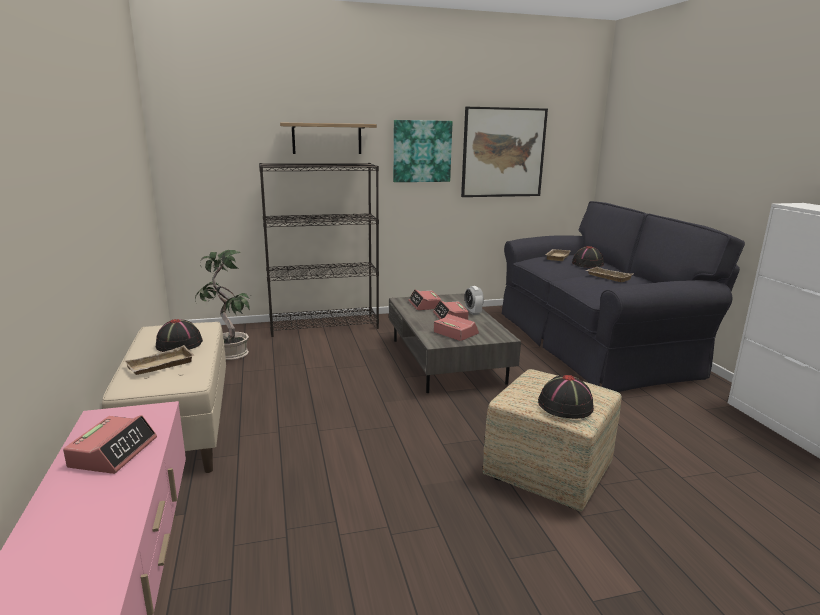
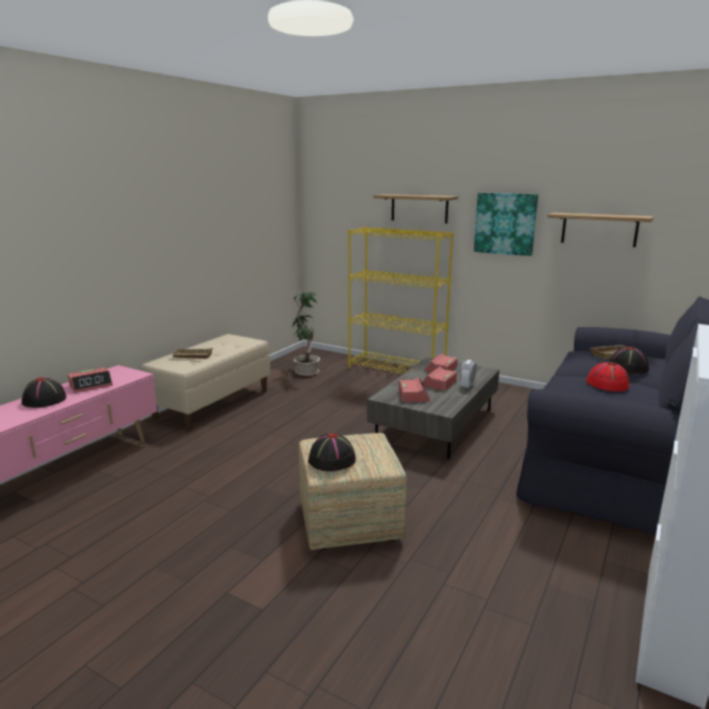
camera: 45 degrees right, 0 degrees up
(179, 344) = (222, 348): black hat -> black hat (45, 400)
(324, 325) = (397, 370): black bookcase -> yellow bookcase
(503, 152) = (599, 229): picture -> shelf
(607, 277) = (607, 384): beige tray -> red hat

